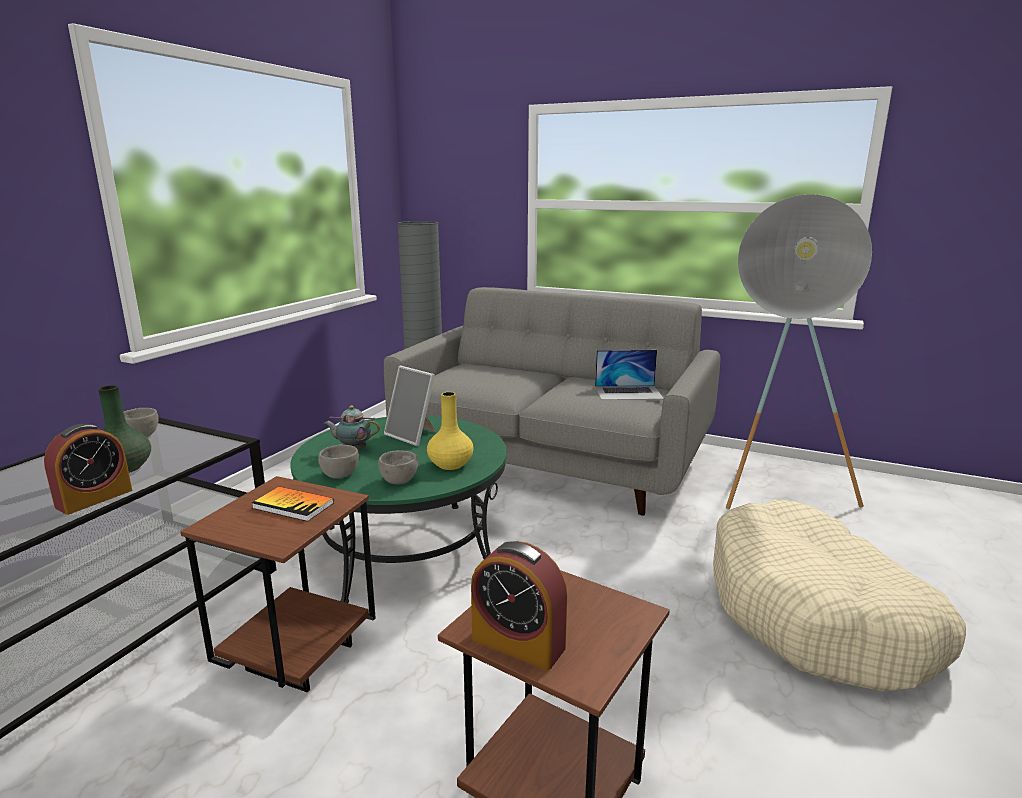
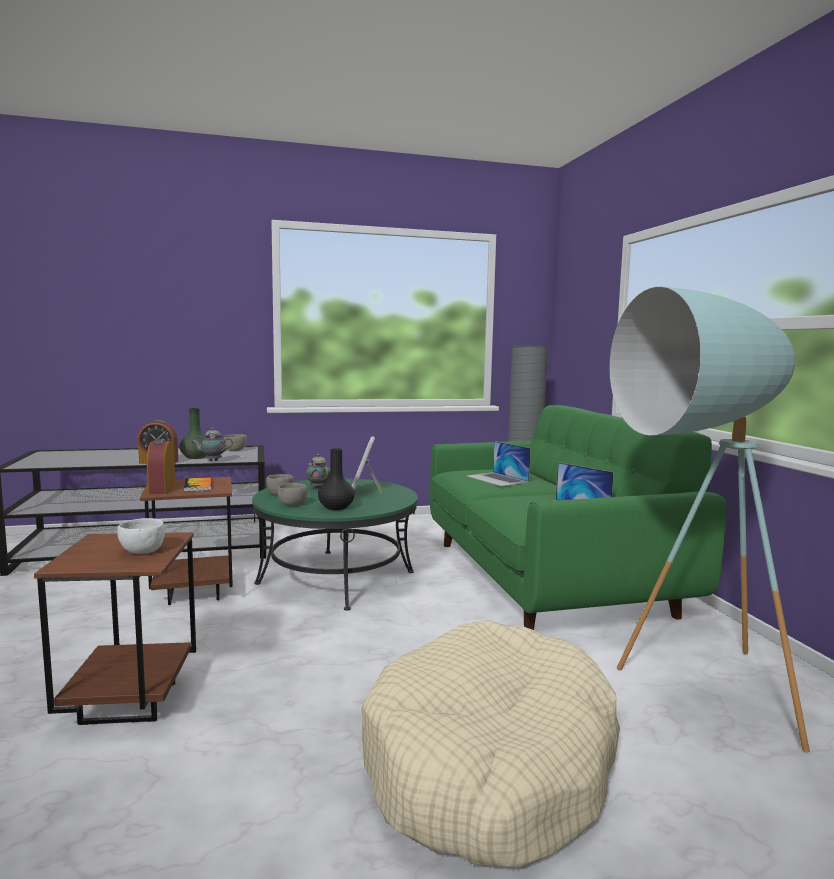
camera: 50 degrees right, 10 degrees down
(180, 464) = (212, 461): none -> teapot
(450, 465) = (335, 507): yellow vase -> black vase
(496, 379) = (497, 479): none -> laptop
(518, 643) = (90, 547): alarm clock -> alarm clock (162, 489)
(552, 462) = (544, 577): grey sofa -> green sofa
(580, 607) = (142, 551): none -> white bowl

